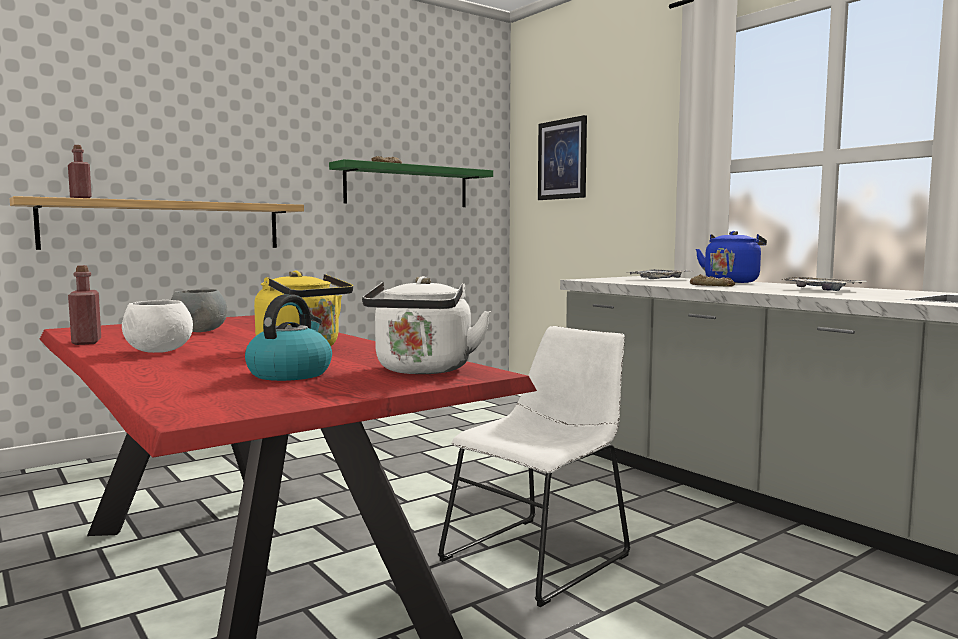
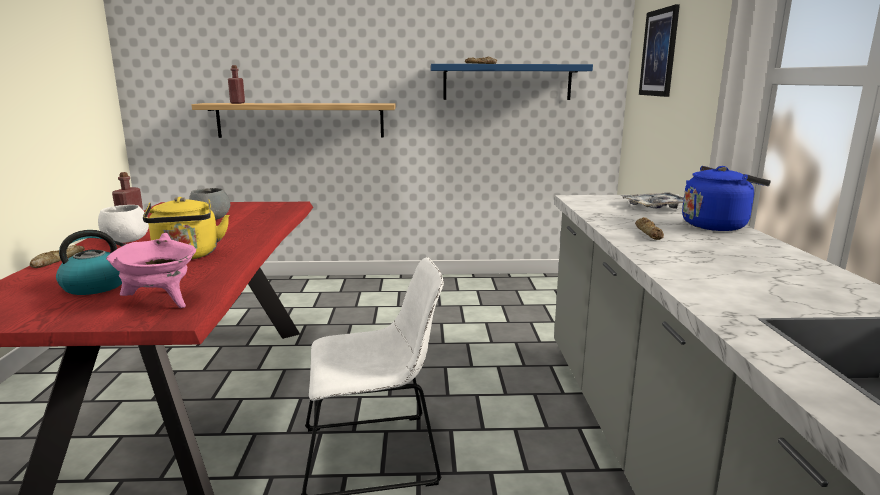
camera: 35 degrees right, 10 degrees up
(130, 370) = (57, 260): none -> bread
(407, 186) = (507, 82): green shelf -> blue shelf
(423, 370) = (160, 303): white kettle -> pink cooking pot
(823, 290) = (748, 267): tray -> none

